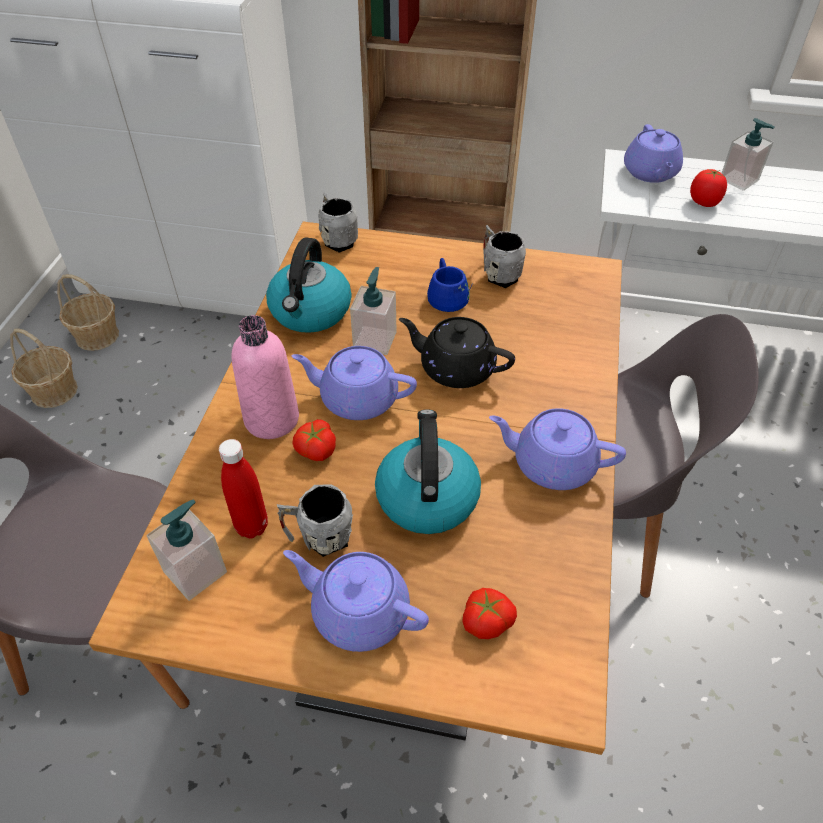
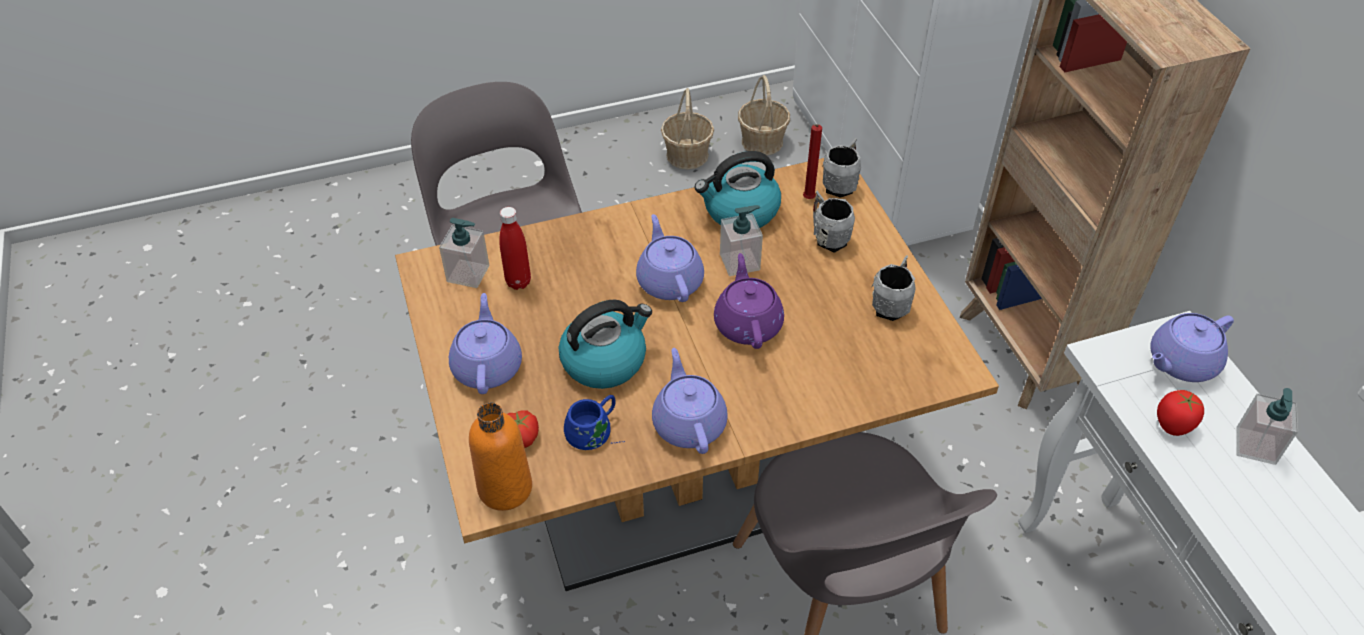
camera: 60 degrees right, 0 degrees up
(271, 419) = (615, 245): pink bottle -> none
(315, 450) = (604, 281): tomato -> none
(319, 537) = (531, 319): grey mug -> grey mug (828, 237)
(337, 266) = (808, 200): none -> red candle
(451, 295) = (835, 284): blue mug -> blue mug (596, 432)
(455, 368) = (747, 323): black teapot -> purple teapot
(555, 669) = (505, 488): none -> orange bottle

